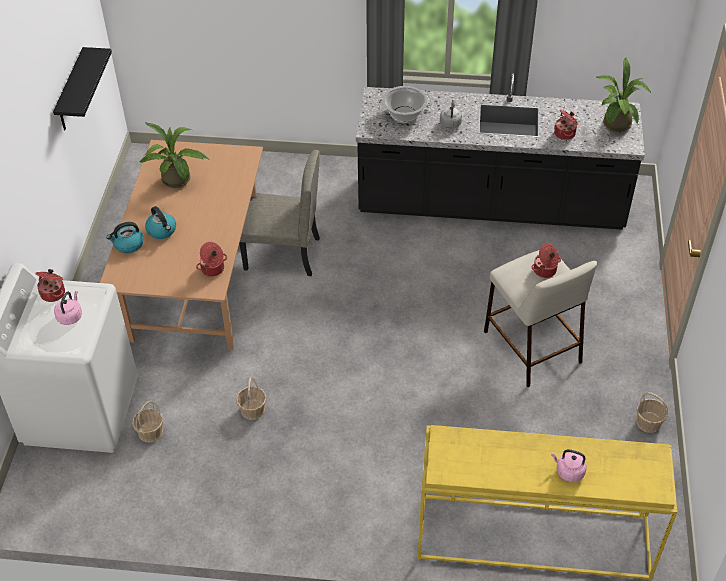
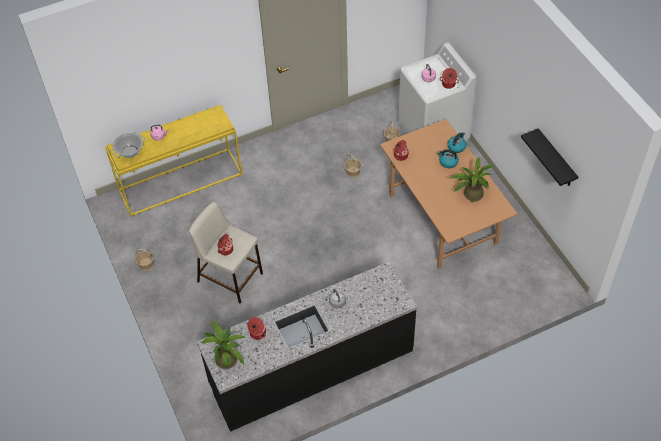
camera: 150 degrees right, 5 degrees up
(282, 254) = (413, 262): beige chair -> none
(404, 114) = (372, 295): cooking pot -> cooking pot (130, 151)

